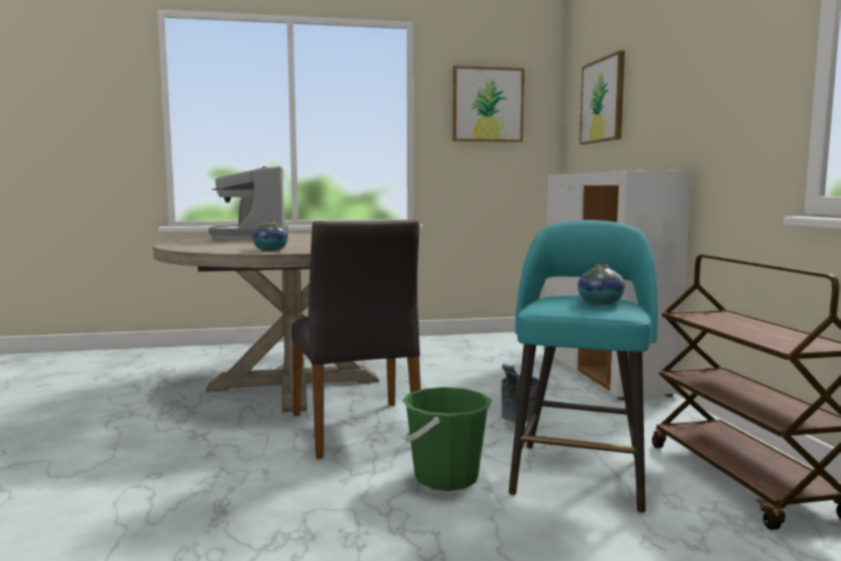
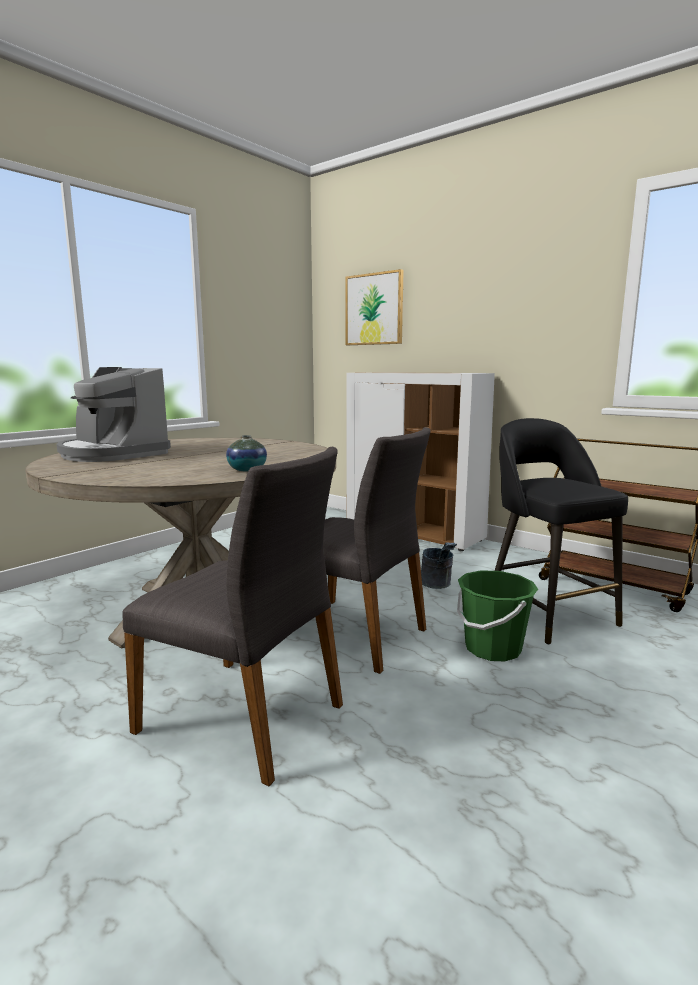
camera: 40 degrees left, 5 degrees up
(187, 448) = (245, 717): none -> grey chair
(487, 105) = (260, 303): picture -> none
(579, 473) = (547, 613): turquoise stool -> black stool
(600, 303) = (575, 483): vase -> none

